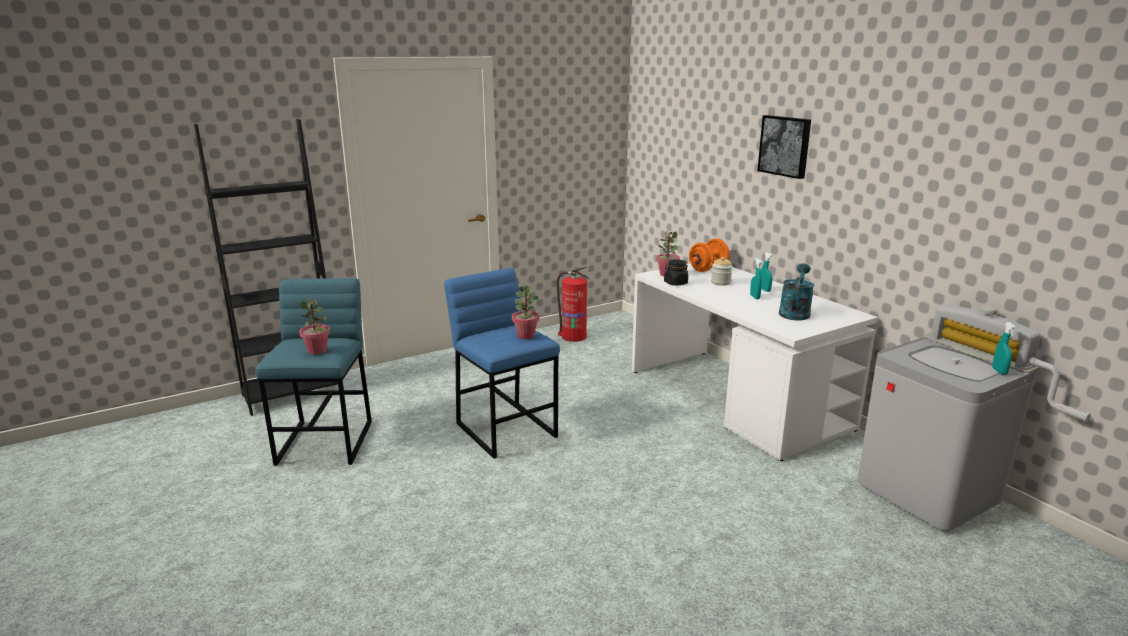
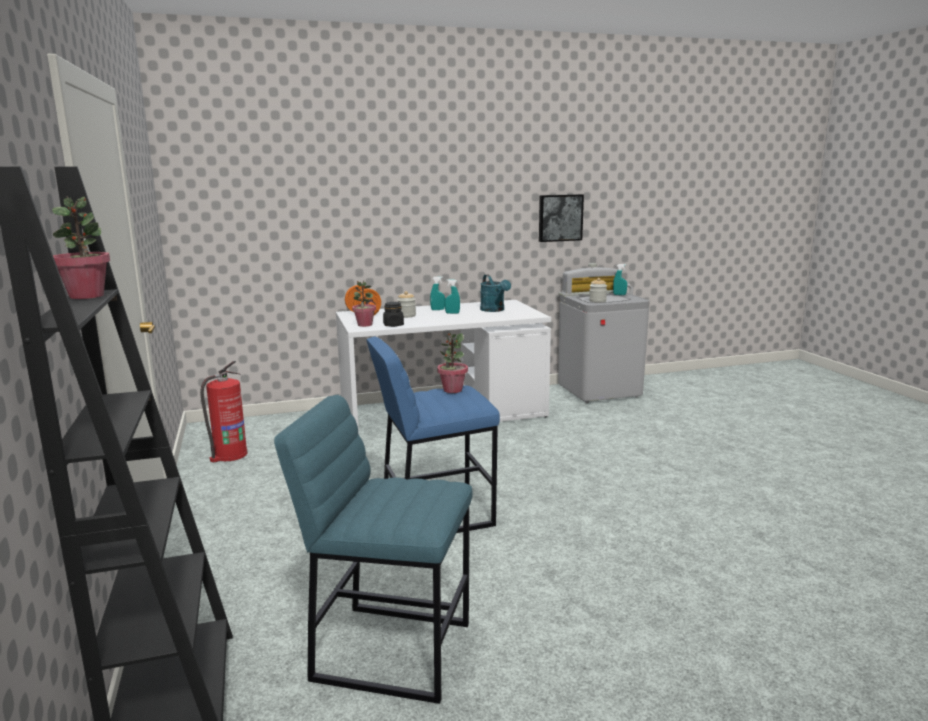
camera: 75 degrees left, 5 degrees down
(317, 351) = (425, 490): potted plant -> potted plant (87, 296)
(785, 146) = (407, 187): picture -> picture (560, 217)
(794, 312) = (494, 310): turquoise watering can -> turquoise watering can turned 150 degrees counterclockwise
(922, 358) = (597, 301): none -> jar

